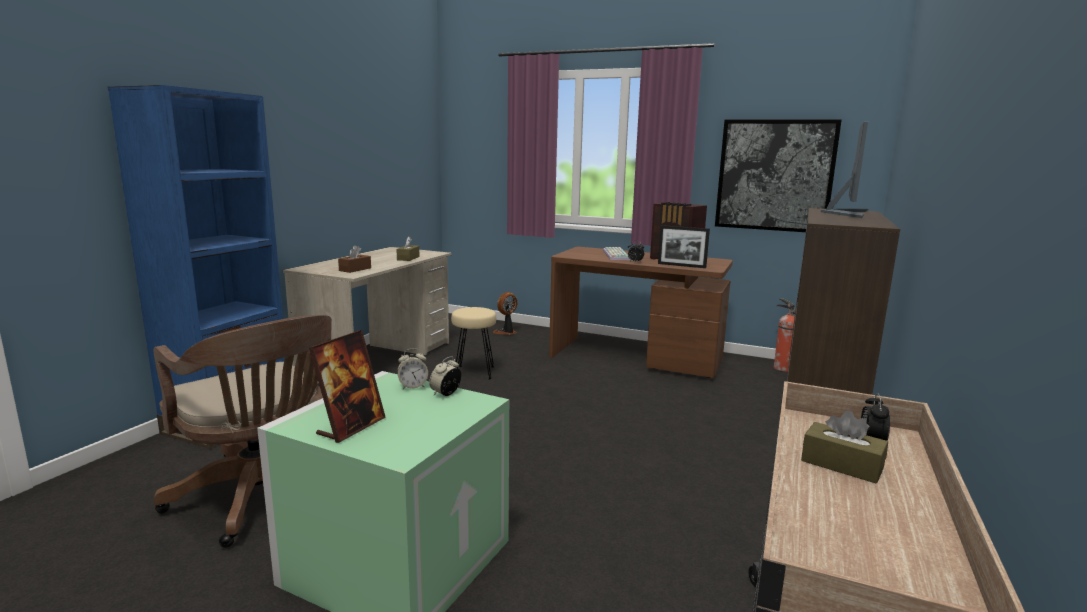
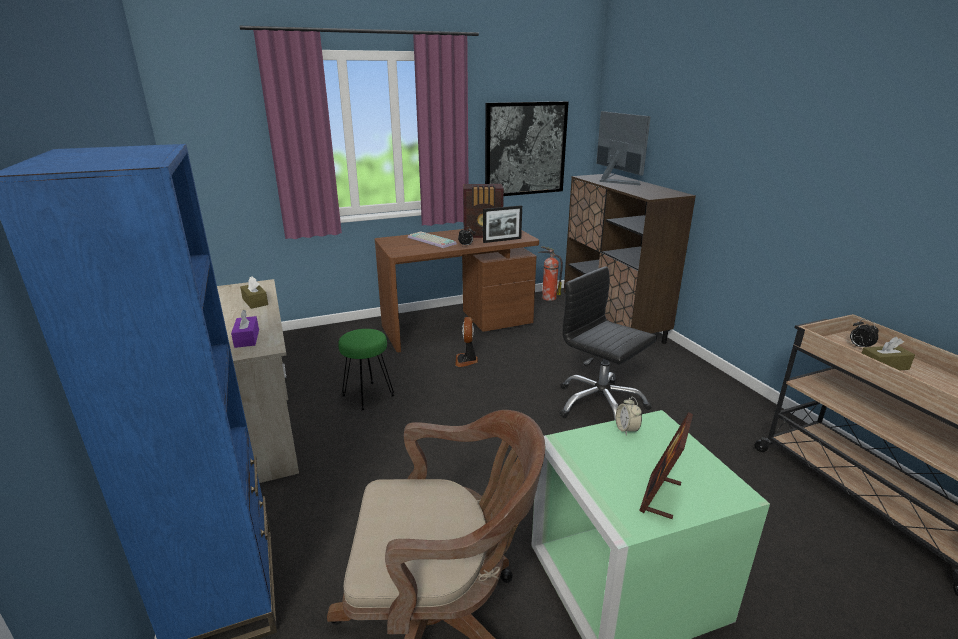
camera: 45 degrees left, 10 degrees up
(351, 427) = (660, 497): picture frame -> picture frame turned 135 degrees counterclockwise
(355, 269) = (247, 338): brown tissue box -> purple tissue box
(413, 386) = (595, 437): alarm clock -> none
(474, 373) = (368, 396): beige stool -> green stool
(506, 332) = (315, 342): fan -> fan (466, 360)
(646, 458) = (600, 404): none -> black office chair

